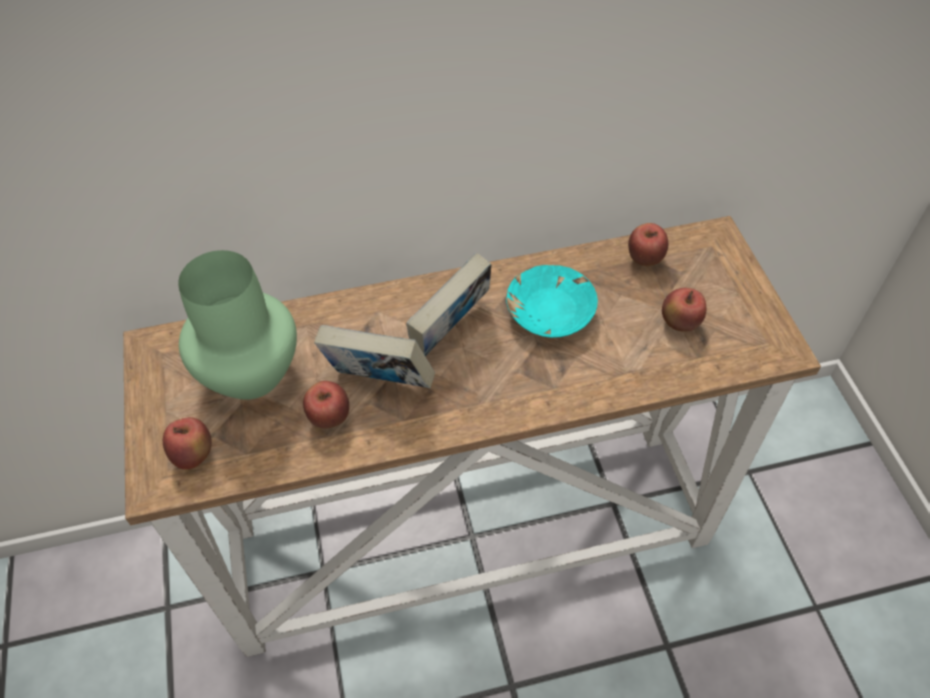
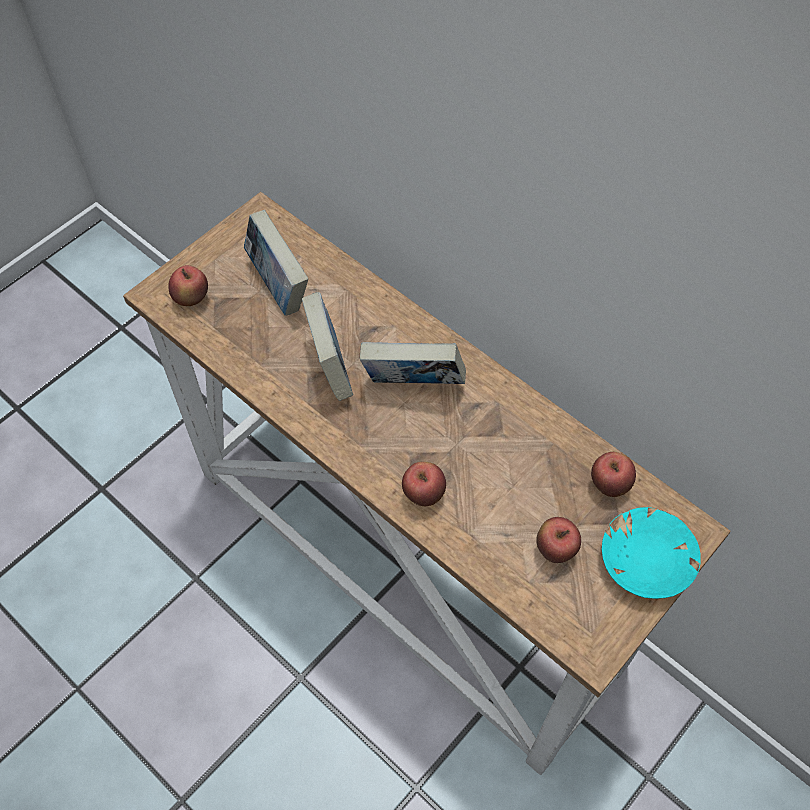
camera: 55 degrees right, 5 degrees up
(251, 375) = (278, 286): green vase -> book
(330, 418) = (276, 356): apple -> apple (423, 494)
(549, 312) = (488, 443): turquoise bowl -> turquoise bowl (646, 560)

